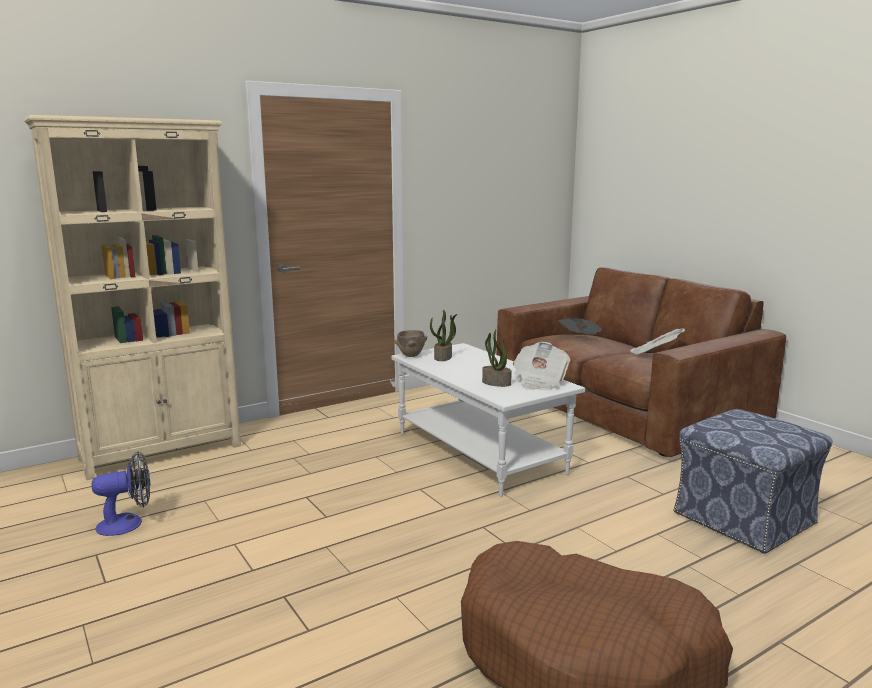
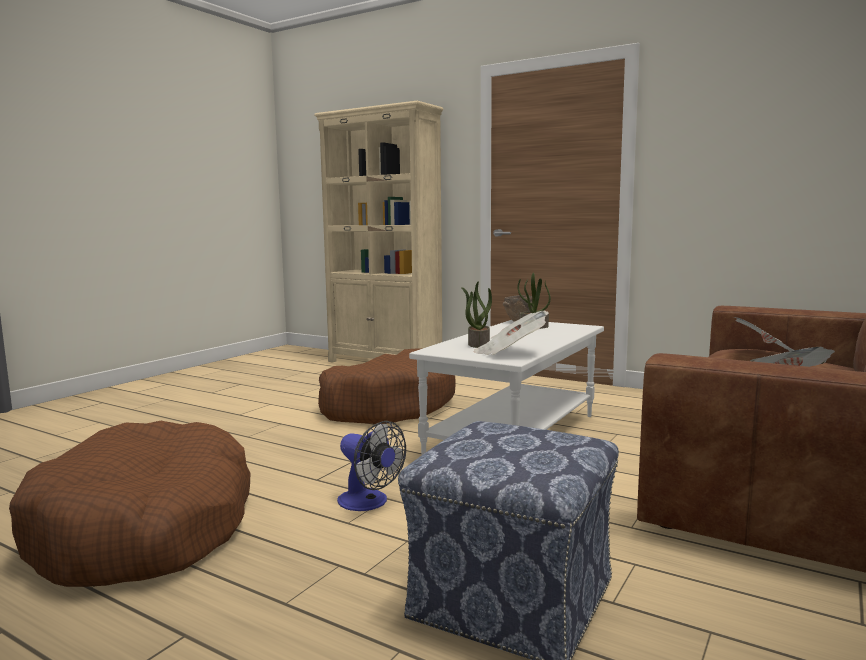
camera: 65 degrees right, 5 degrees down
(128, 523) = (280, 380): fan -> fan (369, 503)
(335, 481) = (389, 405): none -> brown dog bed

